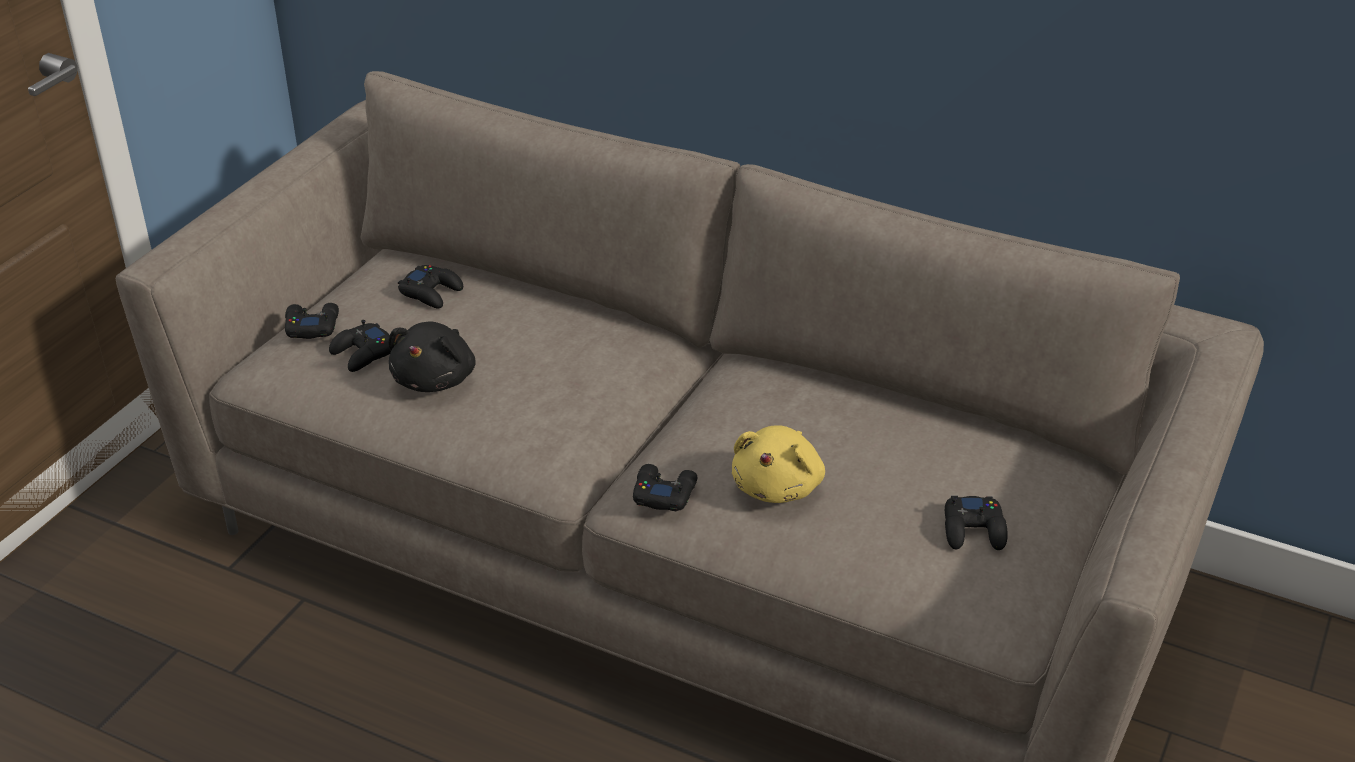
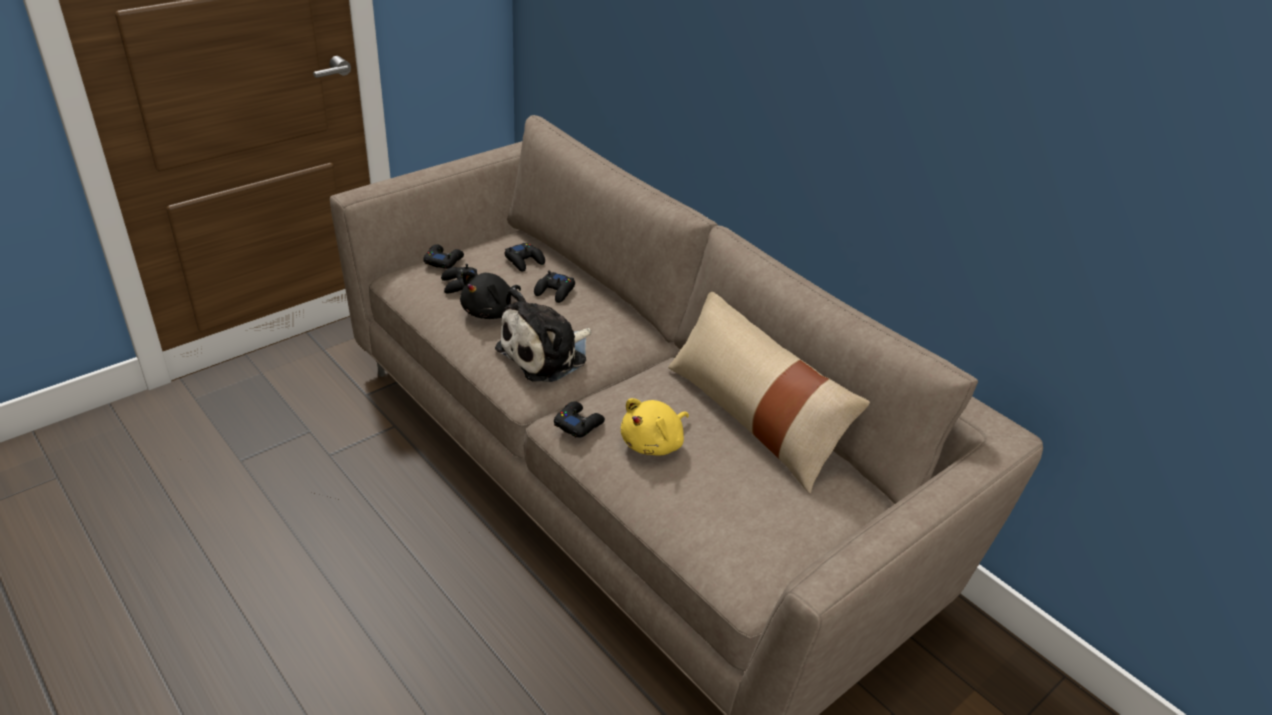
camera: 20 degrees right, 0 degrees up
(555, 414) = (546, 354): none -> plush toy
(878, 413) = (753, 418): none -> beige pillow
(974, 530) = (766, 516): black game controller -> black game controller (555, 291)

